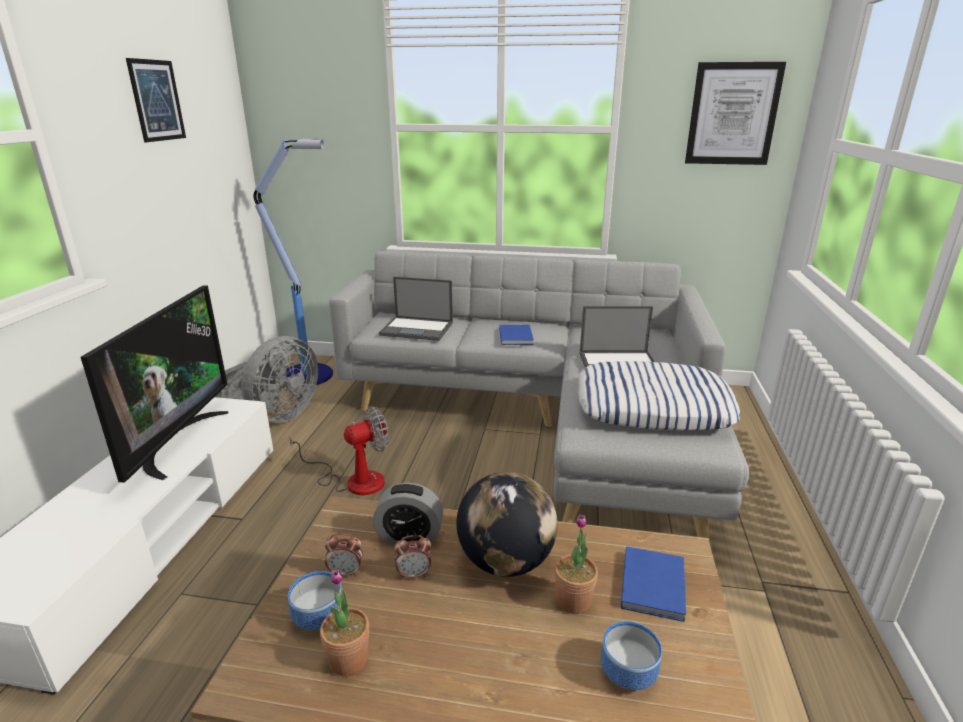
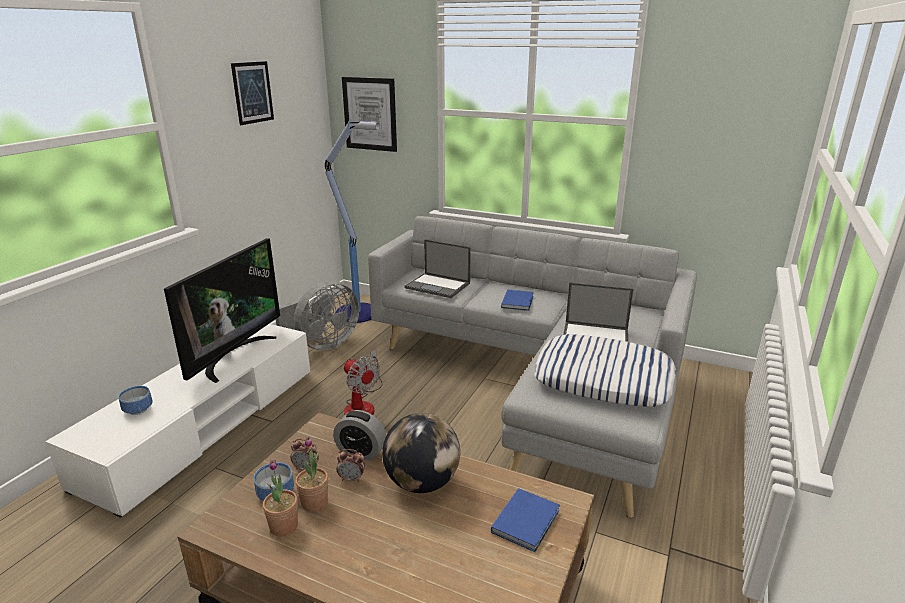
camera: 15 degrees right, 0 degrees up
(353, 480) = (362, 405): fan -> fan turned 60 degrees clockwise
(573, 601) = (457, 520): potted plant -> potted plant (314, 502)
(627, 674) = (469, 578): bowl -> bowl (136, 410)
(732, 114) = (743, 113): picture -> picture (370, 114)

